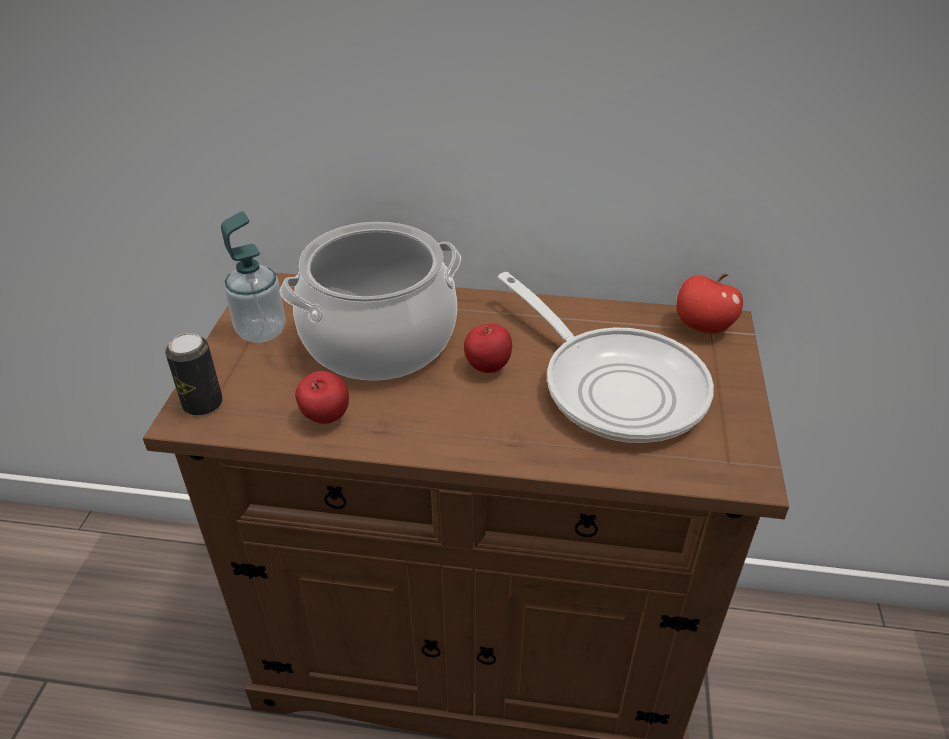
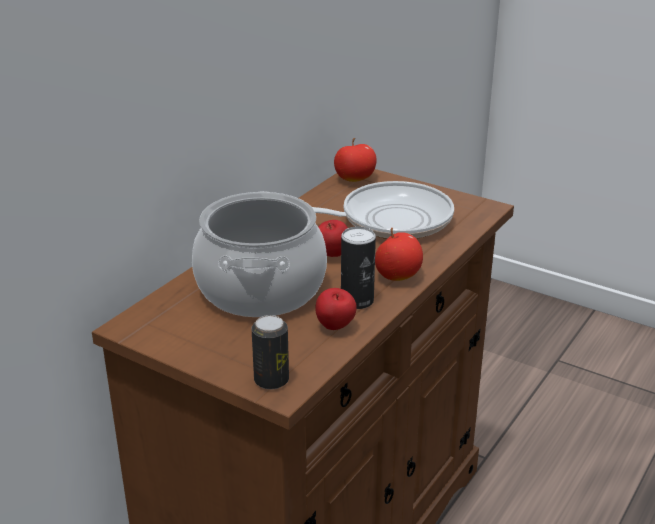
camera: 65 degrees left, 10 degrees down
(261, 331) = (197, 338): soap dispenser -> none
(394, 419) = (357, 301): none -> can
(474, 437) = (398, 276): none -> apple

